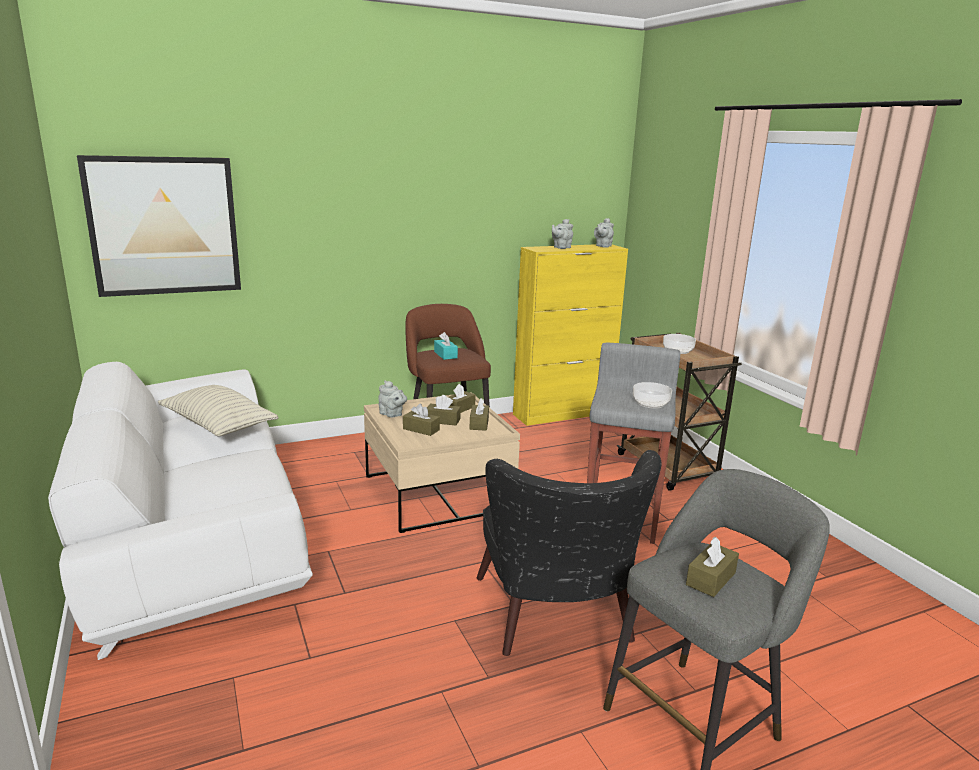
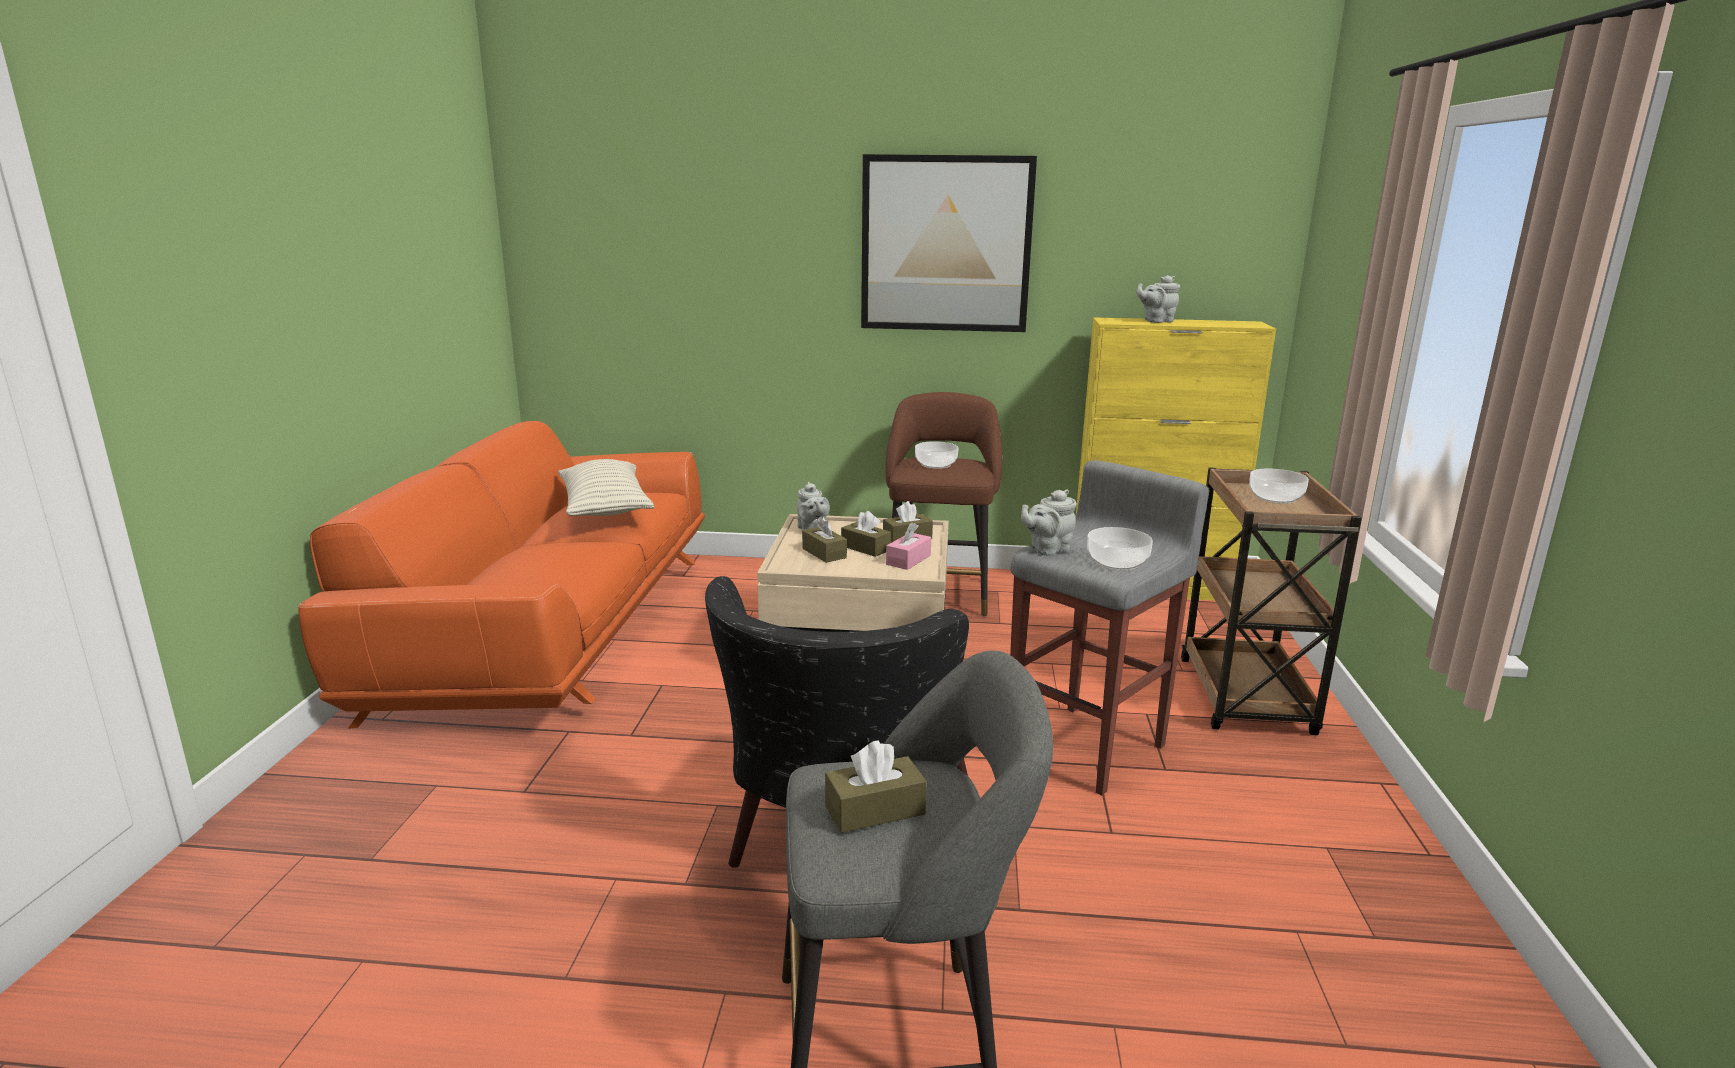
camera: 30 degrees right, 0 degrees up
(164, 226) = (610, 266): picture -> picture (946, 244)
(193, 533) = (550, 631): white sofa -> orange sofa
(445, 355) = (936, 464): turquoise tissue box -> bowl
(479, 423) = (908, 560): brown tissue box -> pink tissue box
(603, 246) = (1236, 323): grey teapot -> grey teapot (1047, 550)

